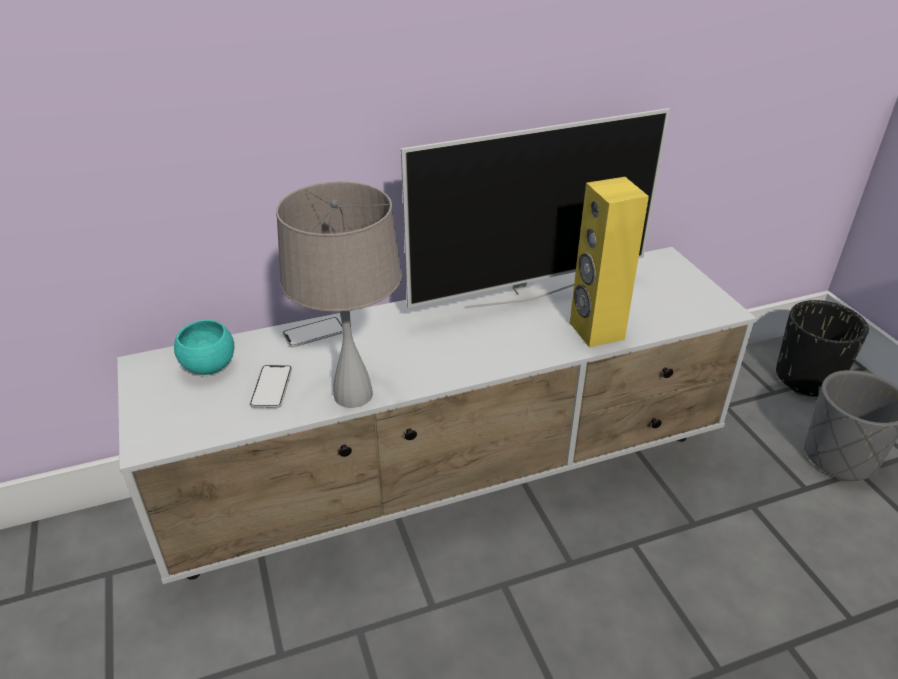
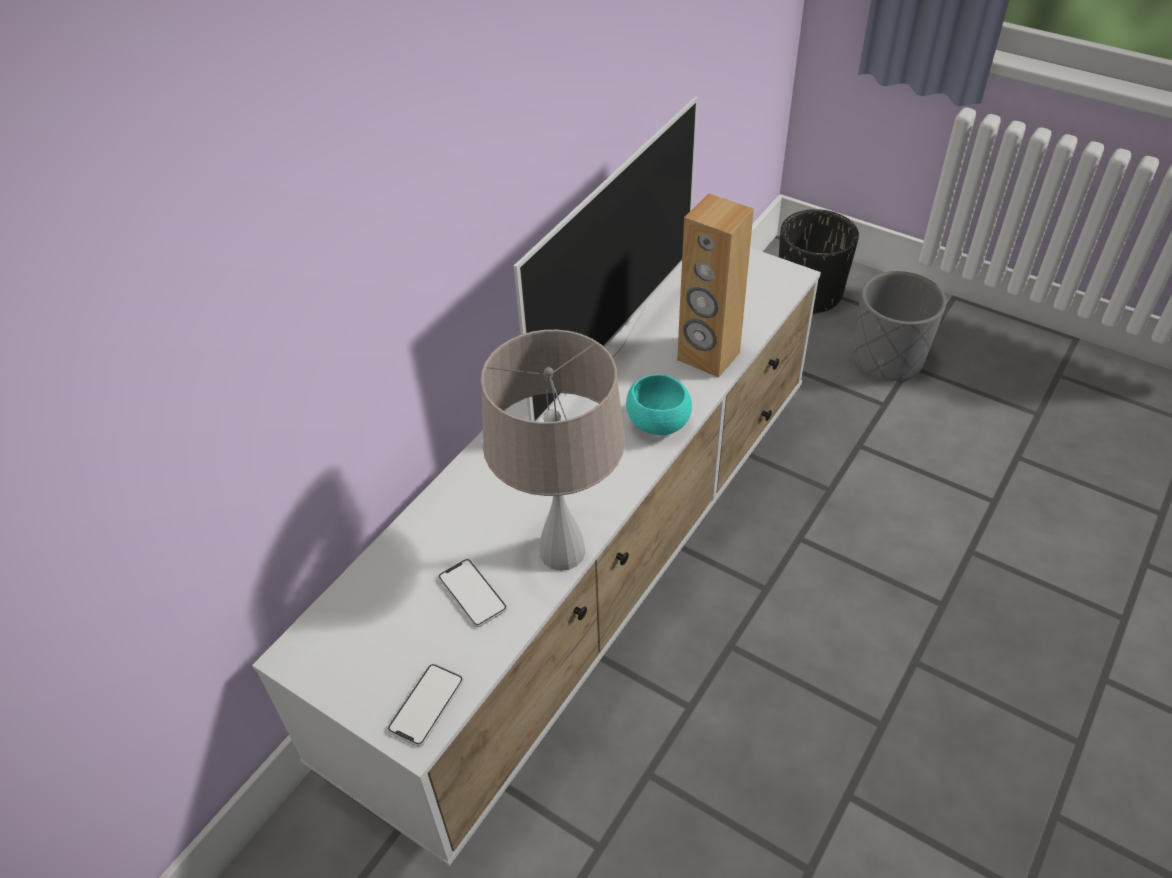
camera: 35 degrees left, 10 degrees up
(209, 366) = (376, 611): turquoise bowl -> turquoise bowl (658, 424)
(314, 333) = (445, 508): phone -> phone (426, 705)
(595, 331) = (708, 356): yellow speaker -> brown speaker

